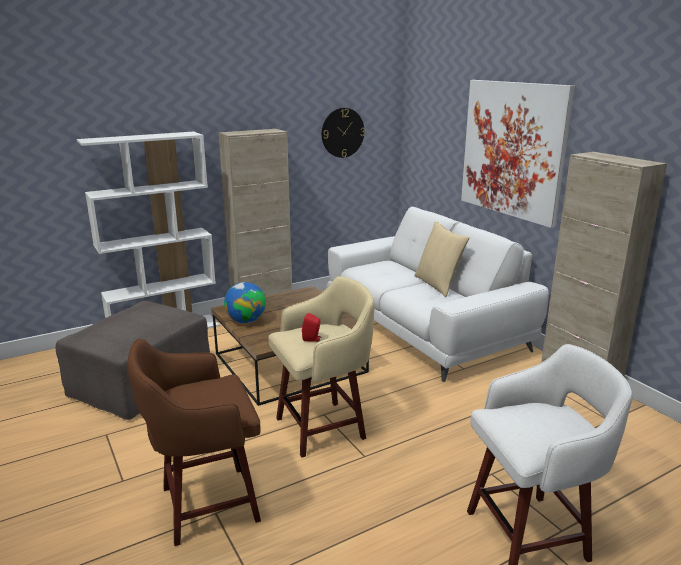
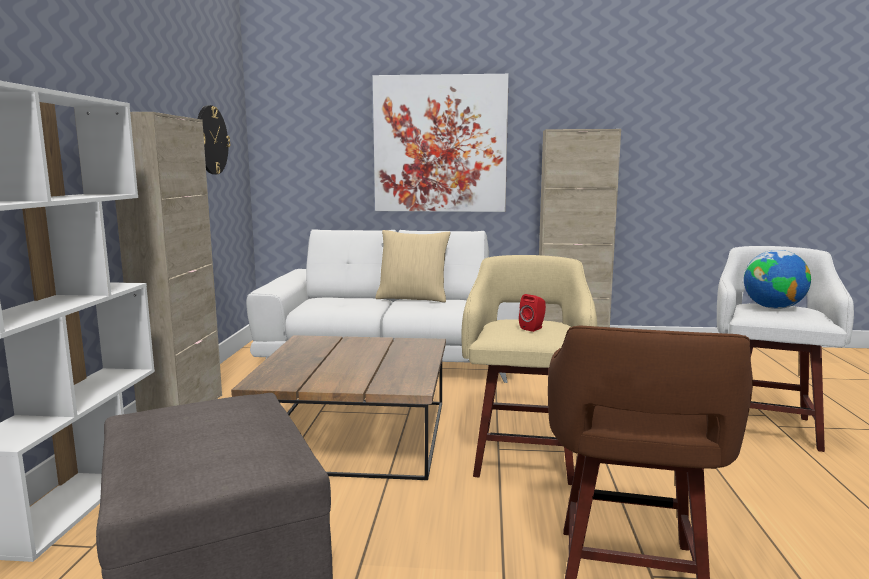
camera: 55 degrees left, 10 degrees down
(246, 321) = (322, 380): globe -> globe (773, 307)

